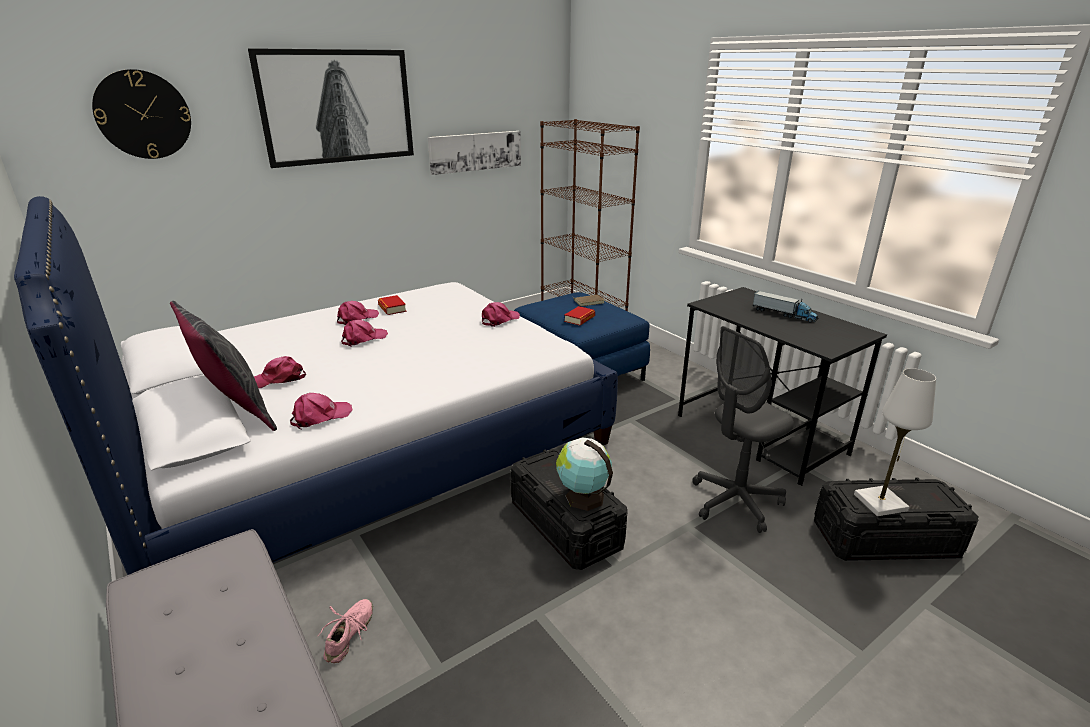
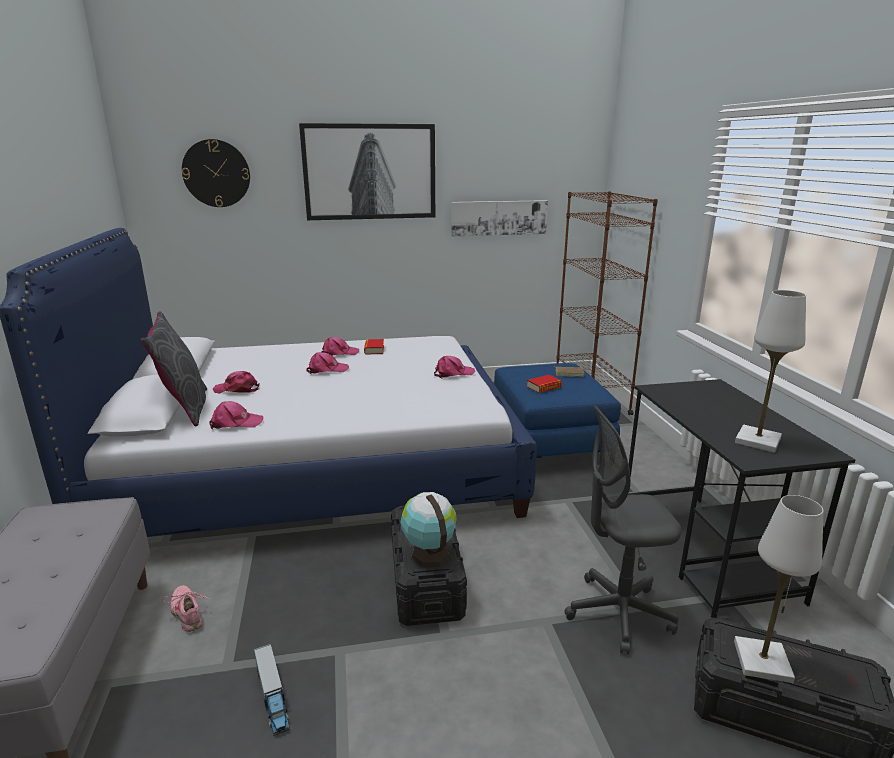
camera: 25 degrees right, 5 degrees down
(350, 635) = (188, 613): pink shoe -> pink shoe turned 75 degrees counterclockwise
(784, 314) = (737, 414): toy truck -> toy truck (272, 697)
(817, 333) = (758, 441): none -> white table lamp

